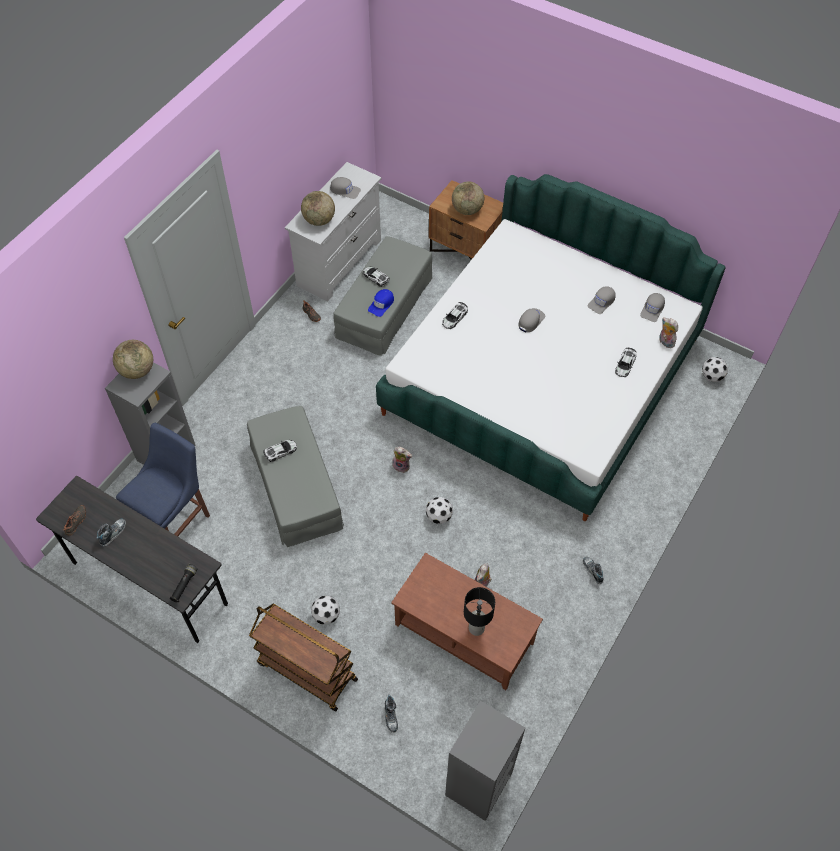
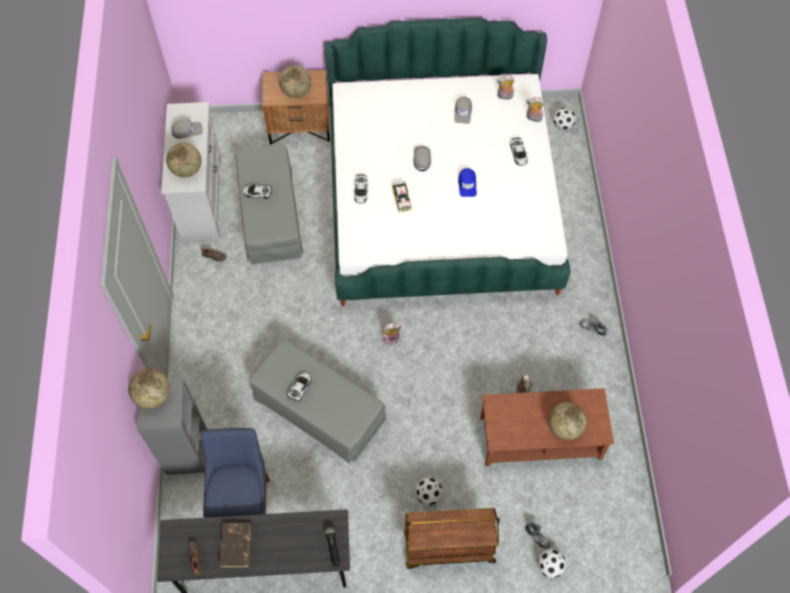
camera: 35 degrees left, 5 degrees up
(113, 533) = (236, 546): shoe -> brown book
(381, 304) = (281, 213): blue cap -> blue cap (467, 184)
(438, 516) = (451, 360): football -> football (549, 566)
(476, 628) = (564, 427): black table lamp -> globe
(479, 785) = (636, 541): grey bookcase -> none
(485, 344) = (401, 198): none -> toy car
(652, 309) = (504, 96): grey cap -> plush toy

